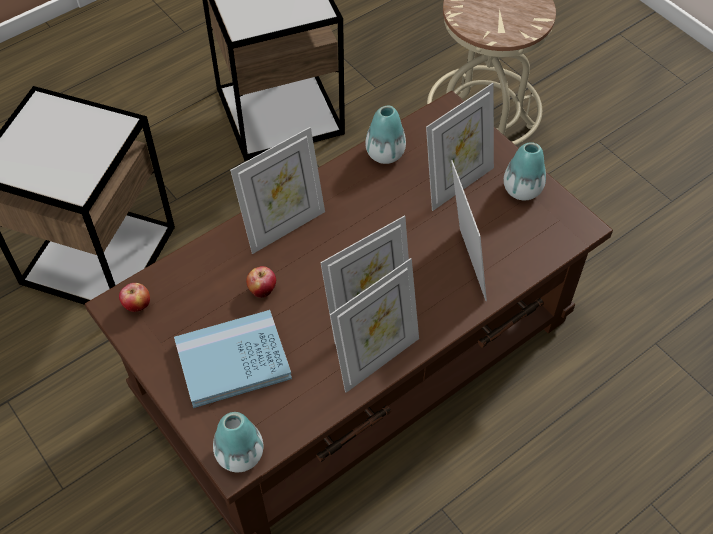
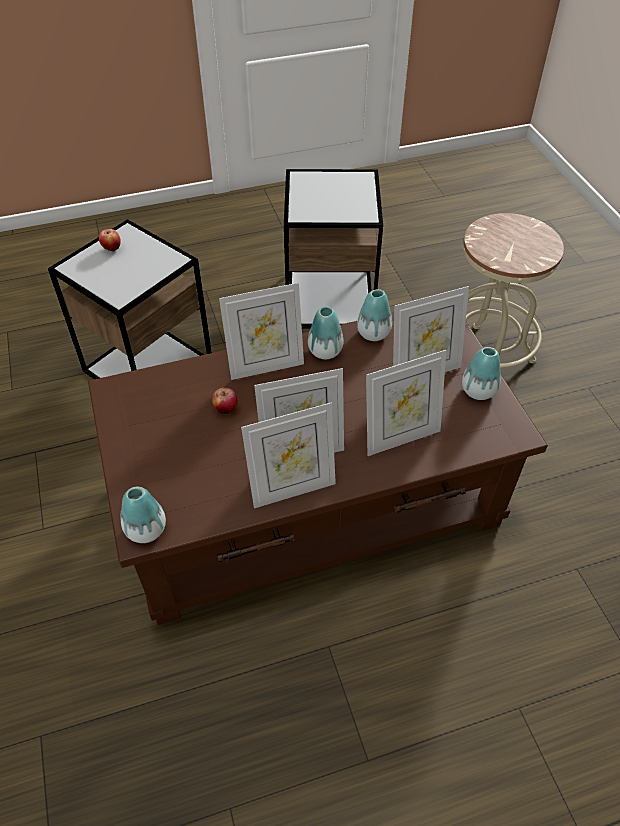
camera: 20 degrees right, 5 degrees down
(137, 306) = (125, 394): apple -> apple (112, 249)
(233, 361) = (176, 456): blue book -> none
(341, 190) = (325, 351): none -> vase
(464, 265) = (400, 437): picture frame -> picture frame turned 60 degrees clockwise

